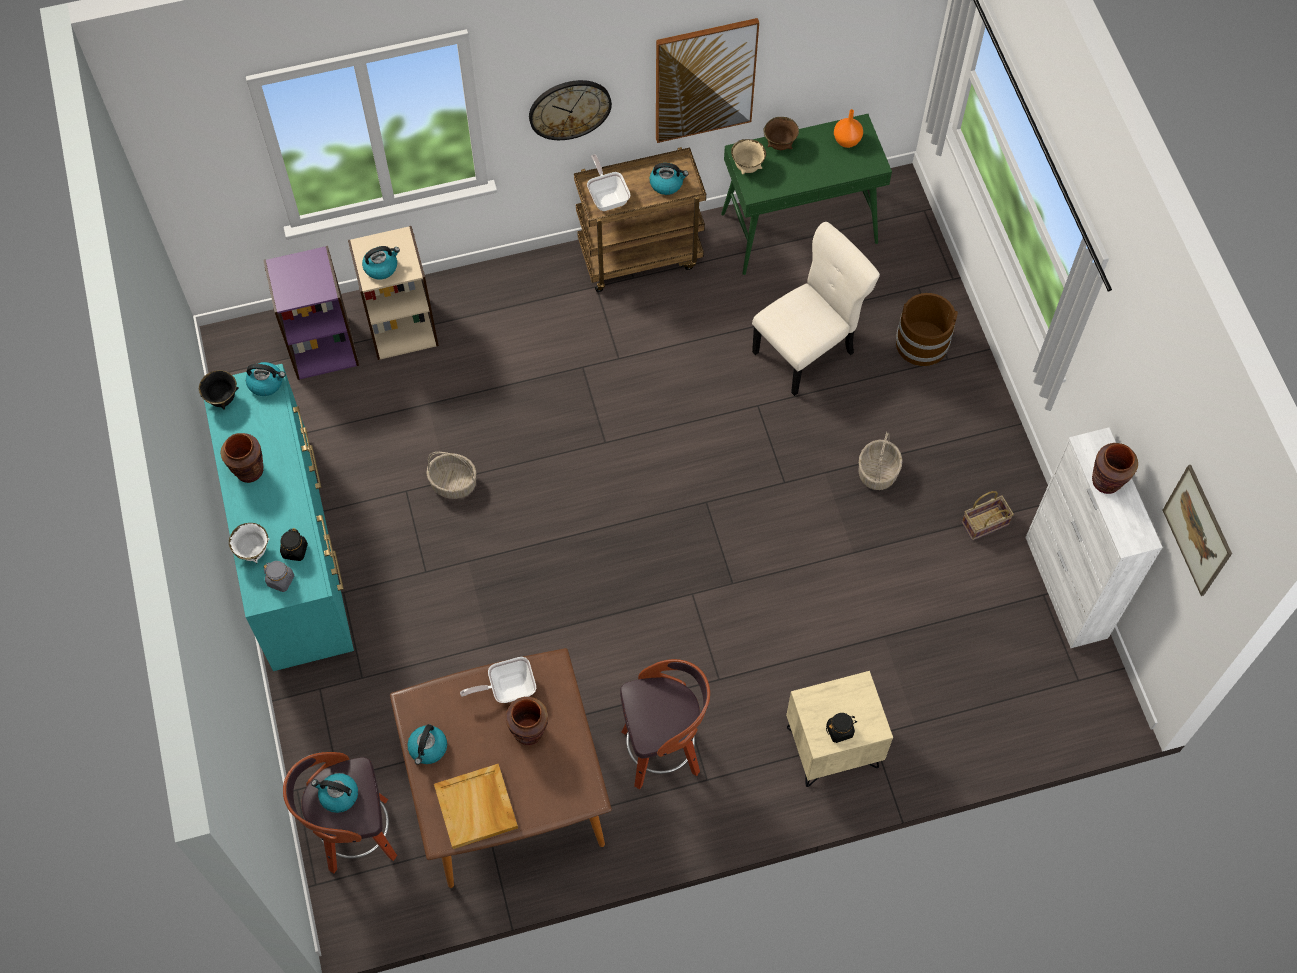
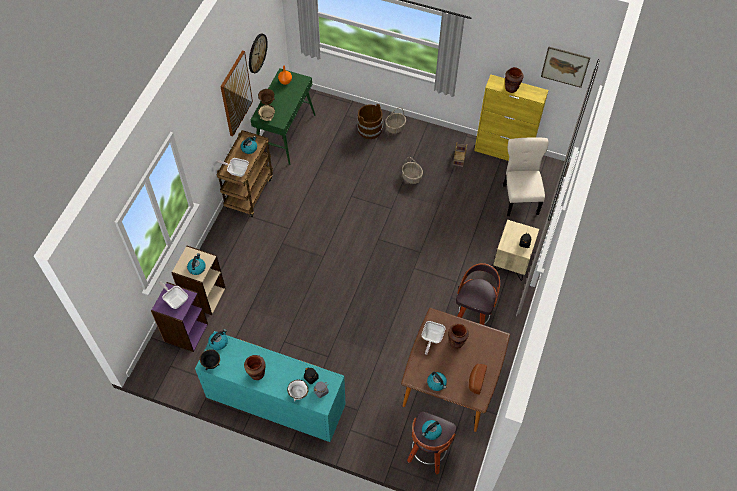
camera: 55 degrees left, 5 degrees down
(305, 278) = (175, 299): none -> frying pan
(453, 483) = (295, 322): basket -> basket (395, 127)
(477, 807) = (476, 380): beige tray -> bread
(569, 109) = (206, 144): wall clock -> wall clock (257, 53)
(807, 351) = (341, 166): beige chair -> beige chair (520, 198)
(1066, 588) = (503, 152): white cabinet -> yellow cabinet

